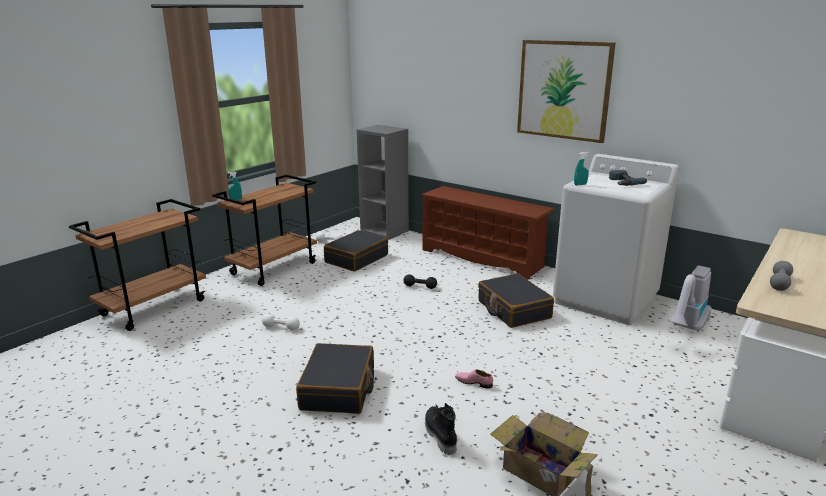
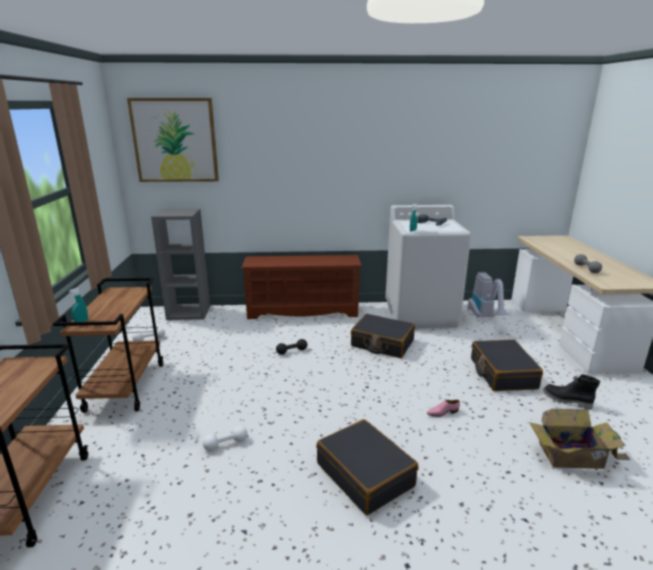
camera: 40 degrees left, 0 degrees up
(356, 259) = (199, 346): black suitcase -> black suitcase (502, 373)
(439, 435) = (486, 467): black boot -> black boot (566, 401)
(563, 90) = (358, 157): picture -> picture (175, 140)

